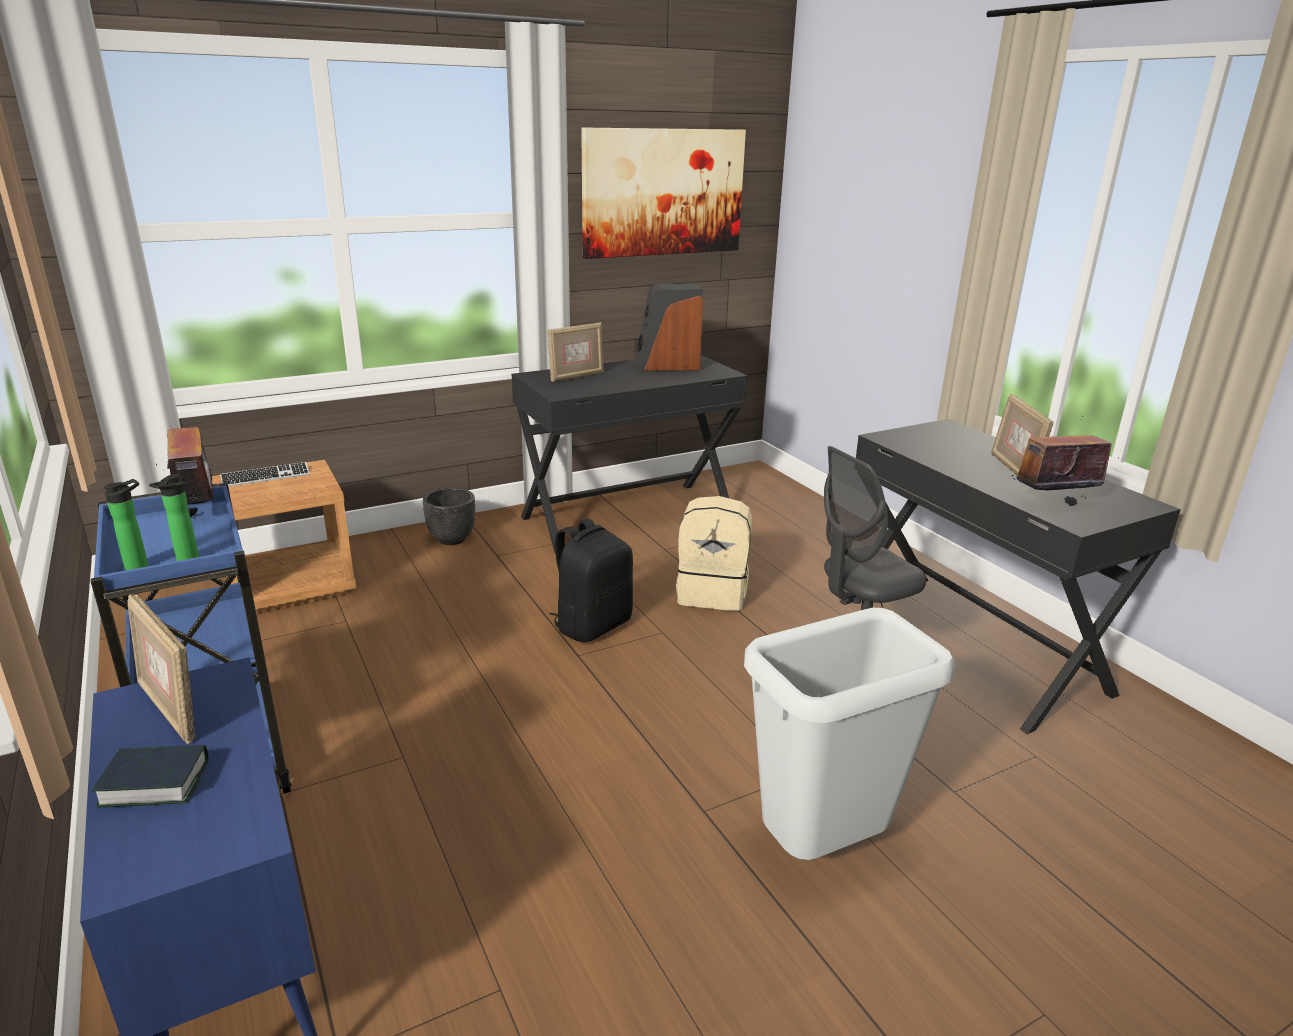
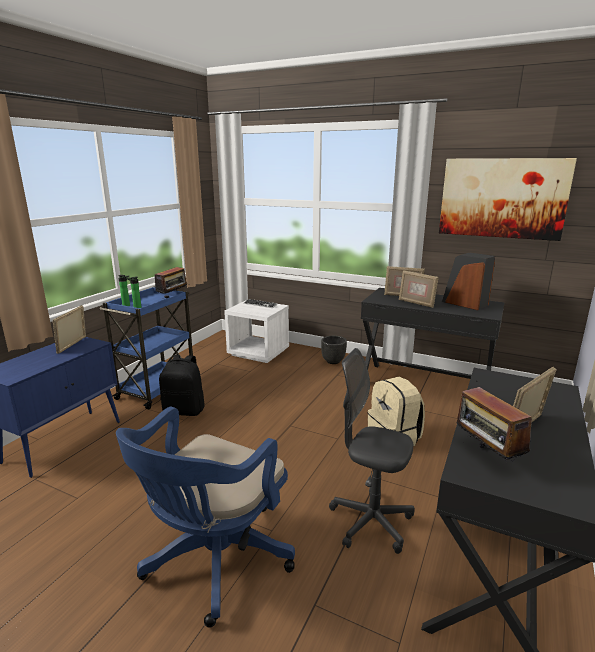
camera: 55 degrees right, 5 degrees down
(155, 783) = (35, 357): book -> none
(292, 585) = (258, 352): brown nightstand -> white nightstand
(592, 625) = (317, 418): black backpack -> black backpack (184, 410)
(620, 382) = (416, 303): none -> picture frame
(822, 852) = (213, 561): grey trash can -> blue office chair
(1052, 503) = (486, 456): radio -> radio turned 150 degrees counterclockwise

